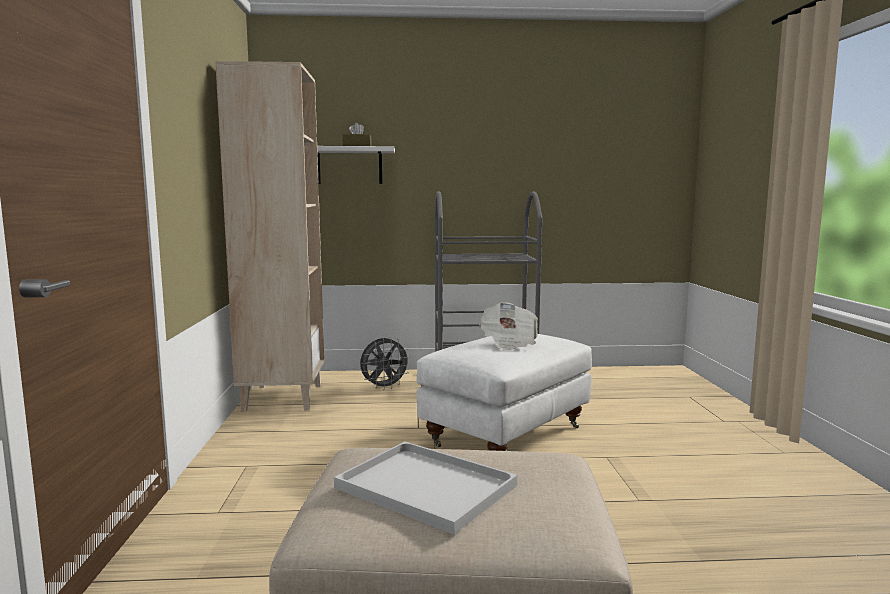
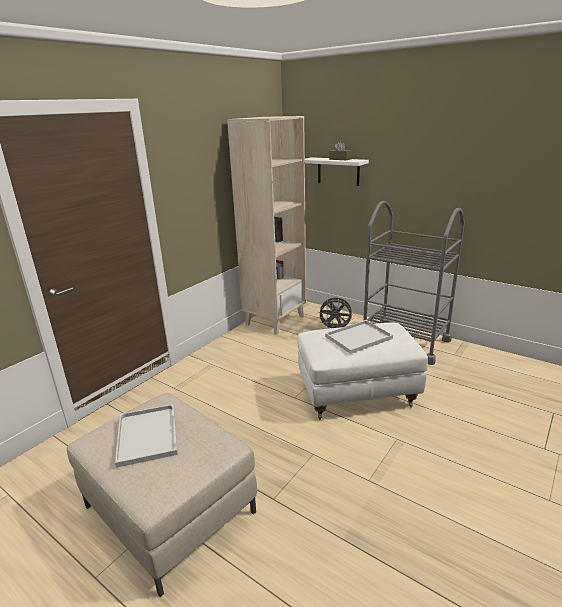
camera: 40 degrees right, 15 degrees up
(508, 342) = (358, 338): newspaper -> white tray

